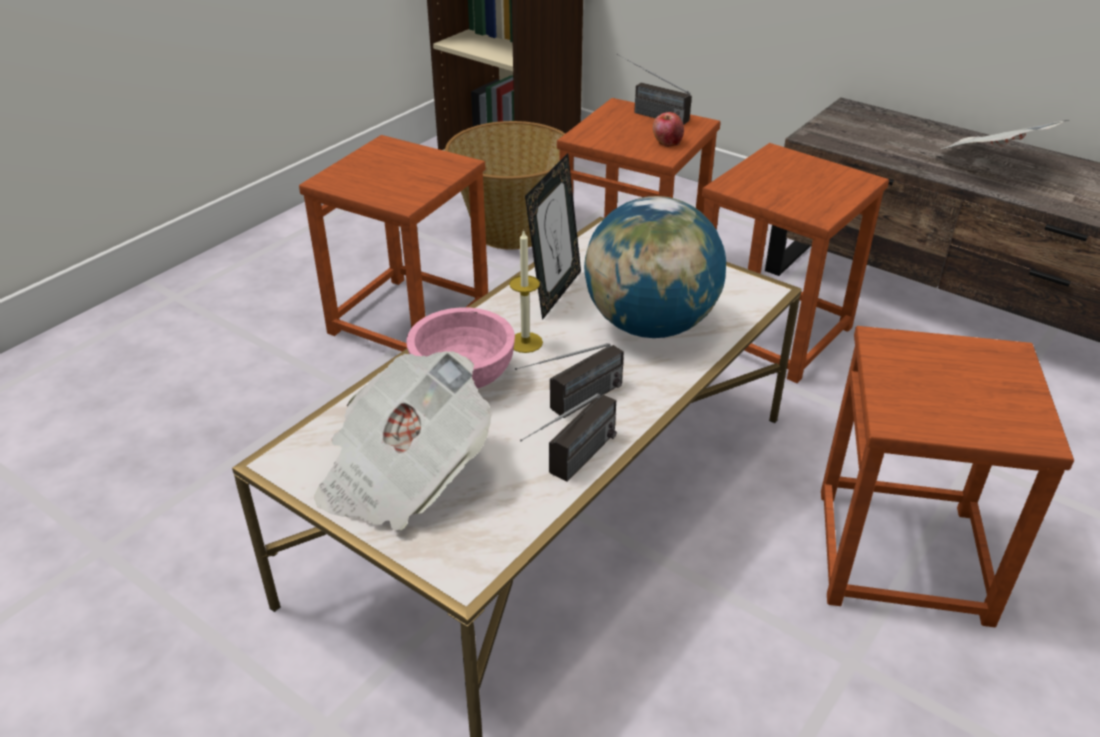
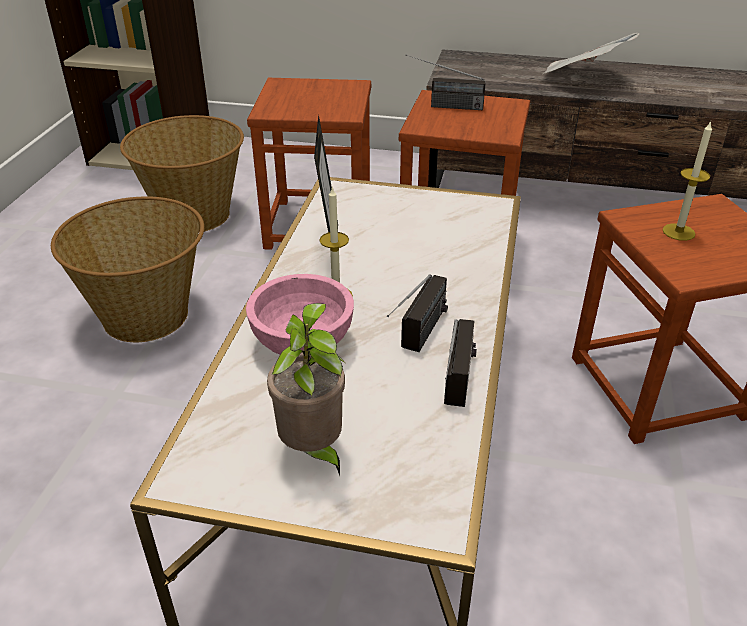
camera: 25 degrees left, 0 degrees up
(402, 474) = (313, 450): newspaper -> potted plant
(410, 321) = (147, 316): brown stool -> basket
(647, 114) = (308, 85): radio -> radio (443, 106)
(650, 325) = (430, 254): globe -> none
(667, 142) = (342, 103): apple -> none
(930, 372) = (678, 232): none -> candle

